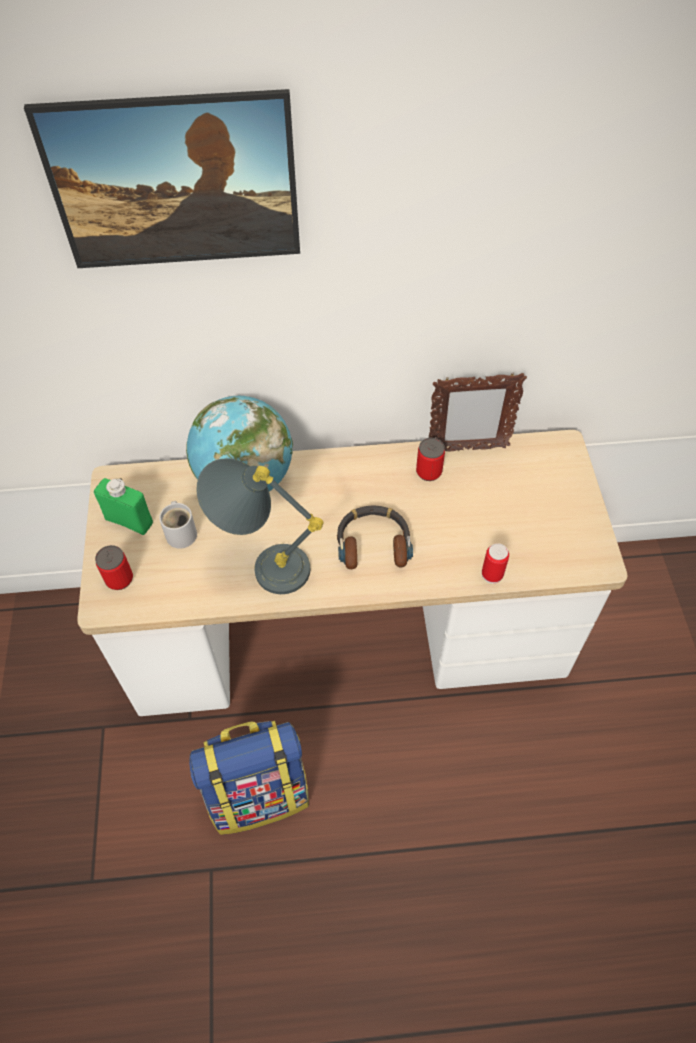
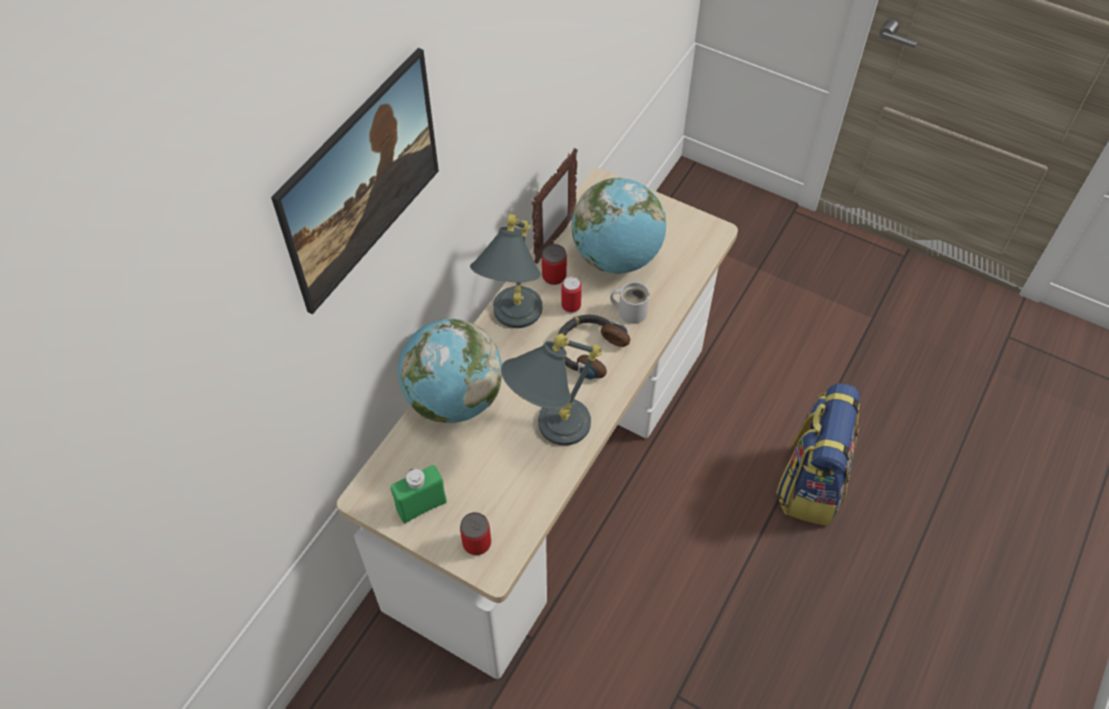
camera: 55 degrees left, 0 degrees up
(182, 532) = (468, 472): white mug -> white mug (630, 310)
(259, 793) = (638, 622): backpack -> backpack (810, 483)
(353, 473) = (512, 323): none -> grey table lamp
(492, 574) = (674, 296): can -> can (571, 306)
(493, 504) = (616, 257): none -> globe

